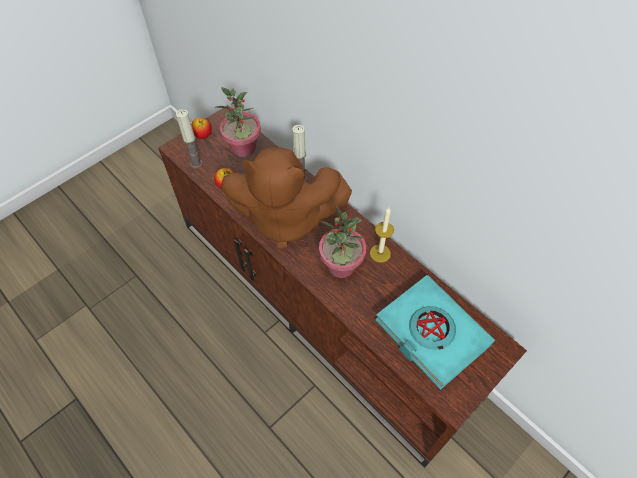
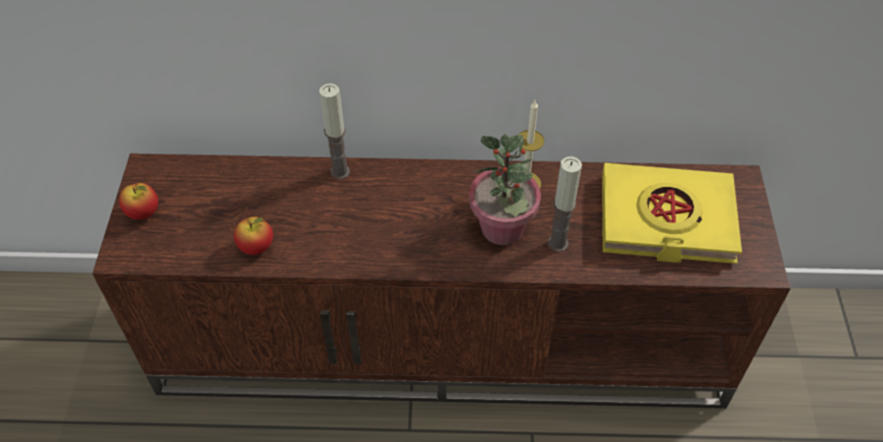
camera: 45 degrees left, 5 degrees down
(196, 163) = (178, 252): candle -> candle (558, 243)
(243, 148) = (222, 189): potted plant -> none
(285, 219) = (377, 229): brown plush toy -> none
(431, 333) = (666, 220): turquoise book -> yellow book

